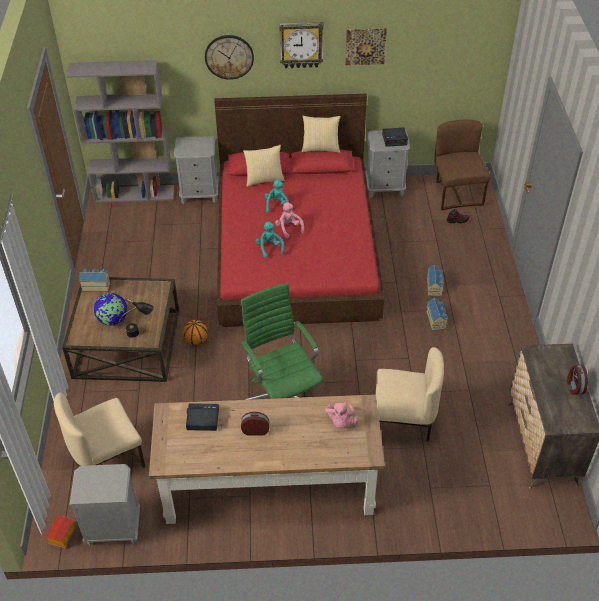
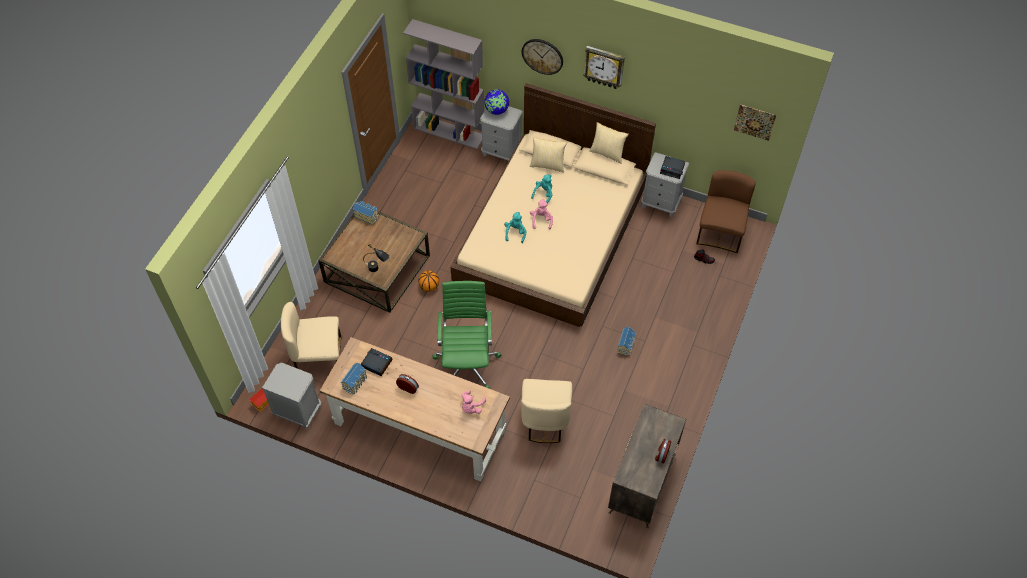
camera: 25 degrees right, 10 degrees up
(113, 320) = (364, 251): globe -> globe (497, 110)
(296, 247) = (552, 233): red bed -> beige bed
(365, 46) = (660, 86): picture -> picture (754, 122)
(402, 423) = (545, 420): beige chair -> beige chair turned 60 degrees clockwise
(434, 287) = (644, 315): toy house -> toy house (355, 382)

